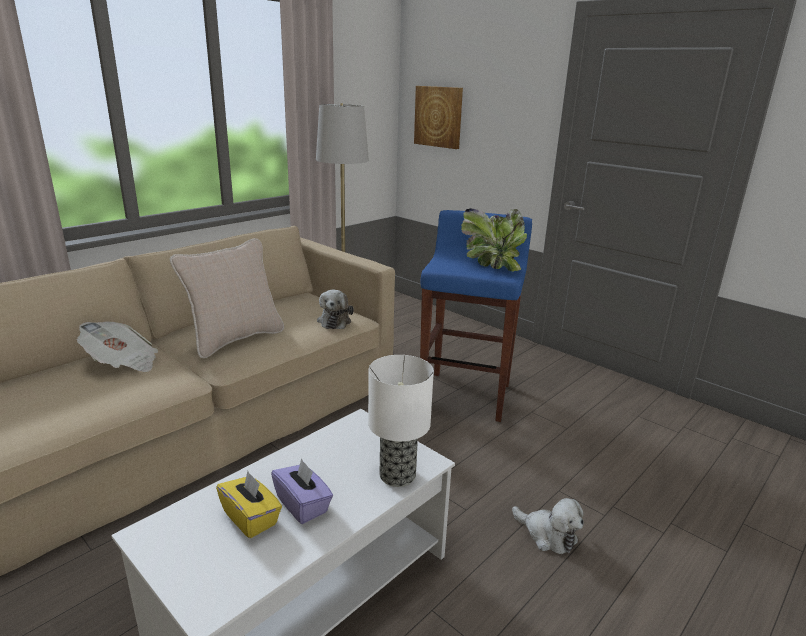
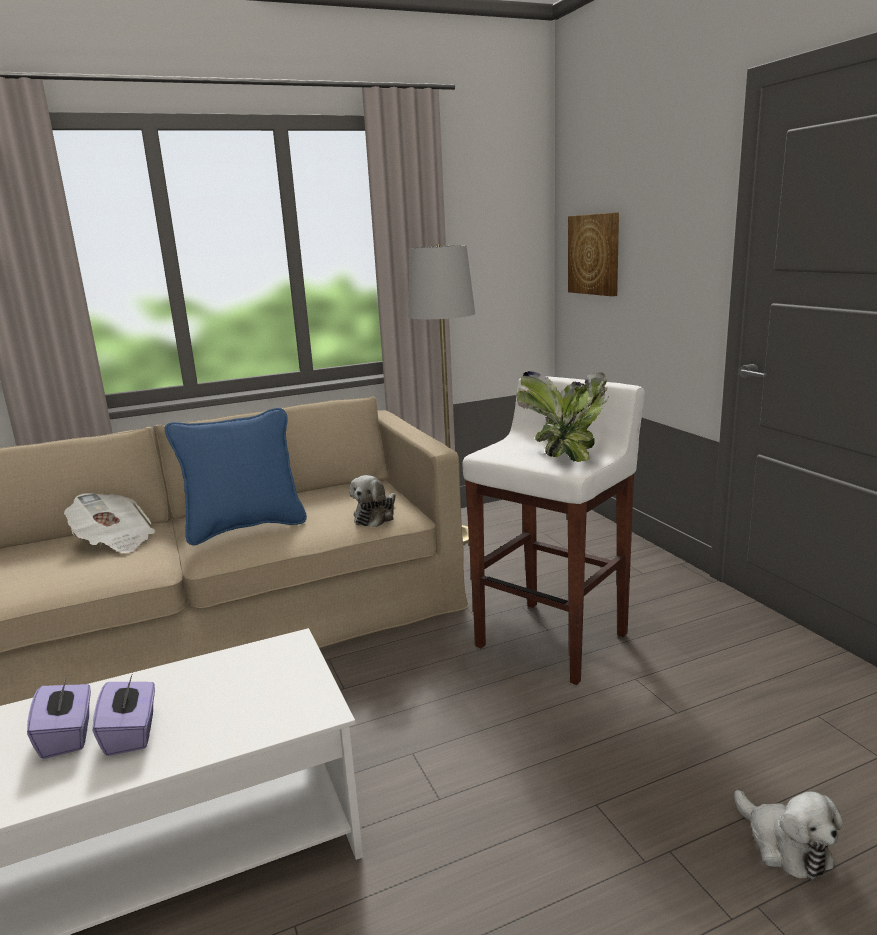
camera: 25 degrees right, 5 degrees down
(235, 339) = (245, 527): beige pillow -> blue pillow
(251, 518) = (68, 736): yellow tissue box -> purple tissue box
(396, 474) = (268, 720): table lamp -> none
(466, 395) = (553, 639): blue stool -> white stool
(548, 535) = (531, 867): plush toy -> plush toy (785, 845)

